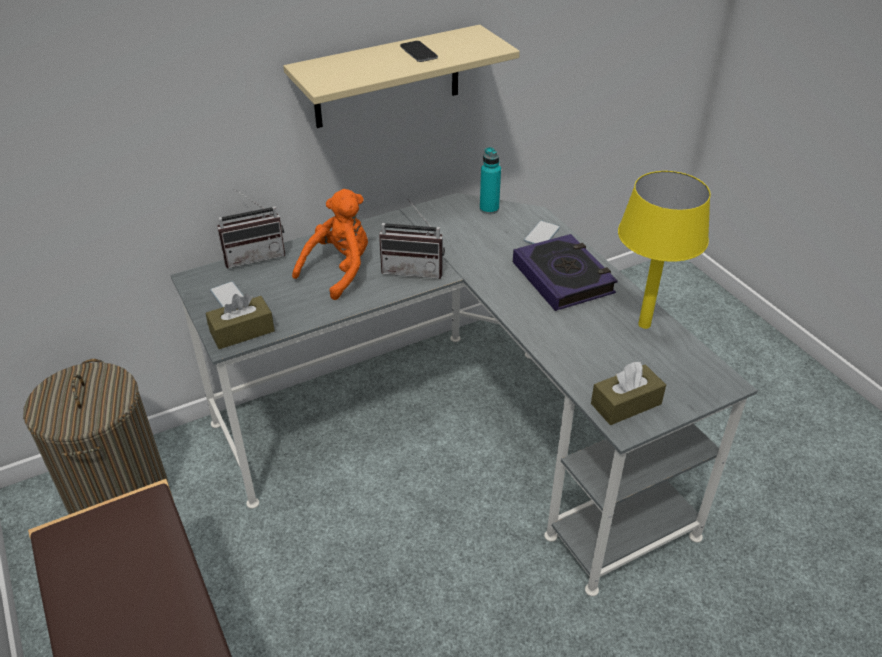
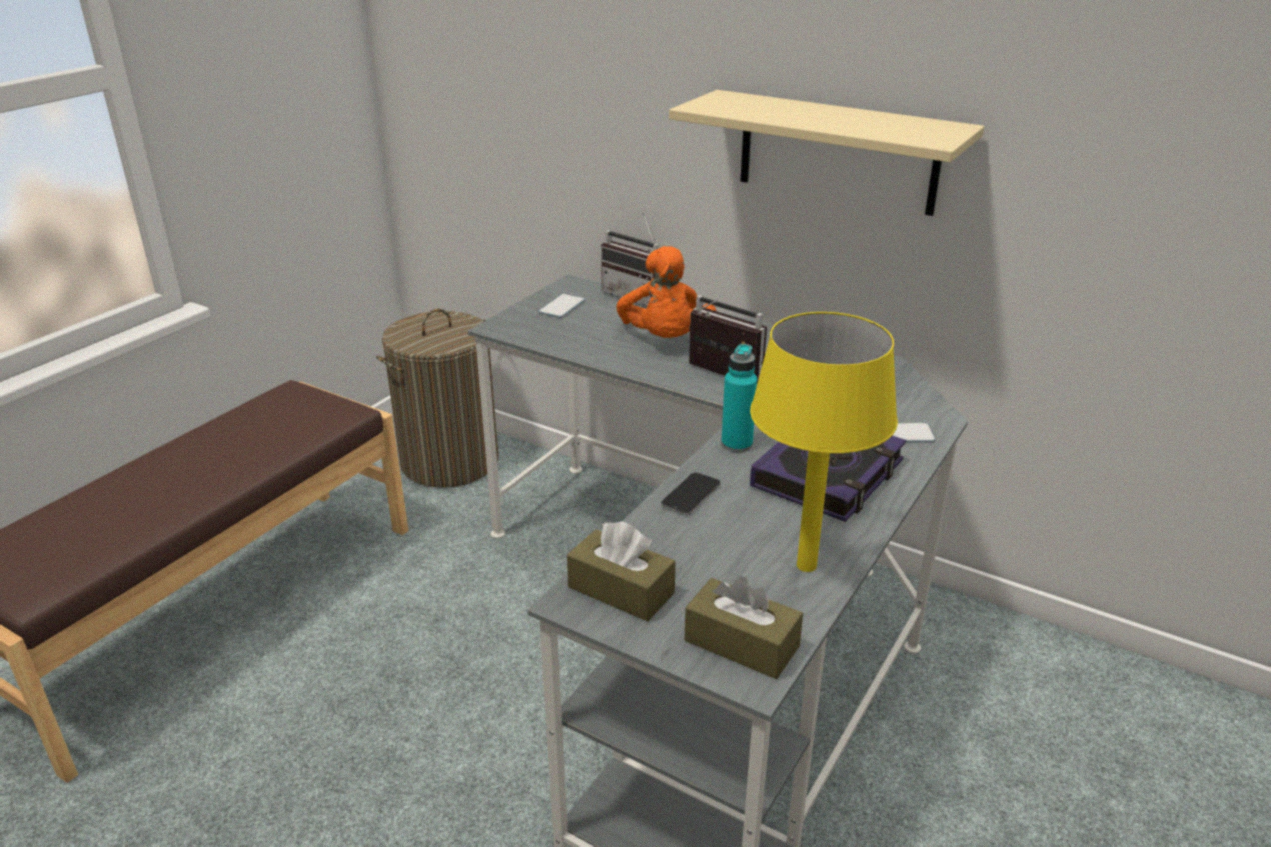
camera: 60 degrees right, 10 degrees down
(242, 331) = (520, 328): brown tissue box -> brown tissue box (741, 644)
(339, 271) = (665, 340): orange plush toy -> orange plush toy turned 75 degrees clockwise
(414, 269) = (719, 376): radio -> radio turned 150 degrees clockwise
(418, 52) = (846, 118): phone -> phone (691, 495)
(489, 209) = (901, 385): turquoise bottle -> turquoise bottle (737, 444)

